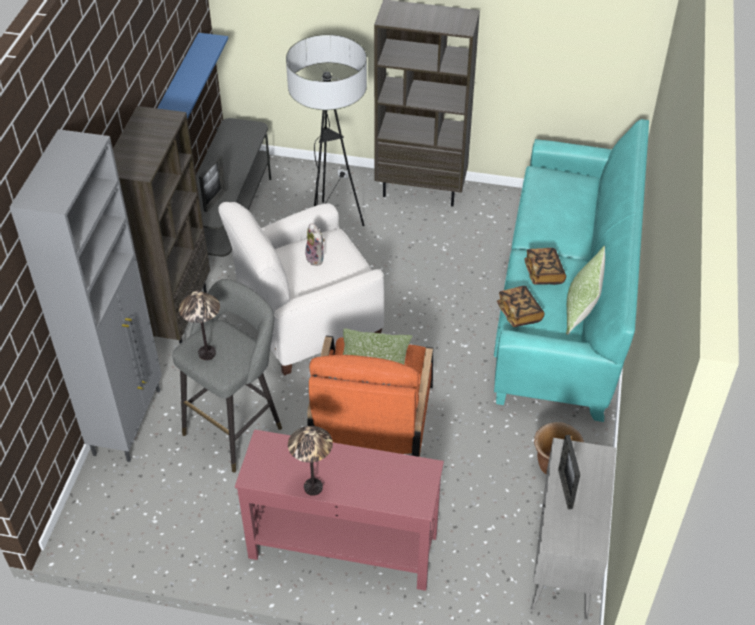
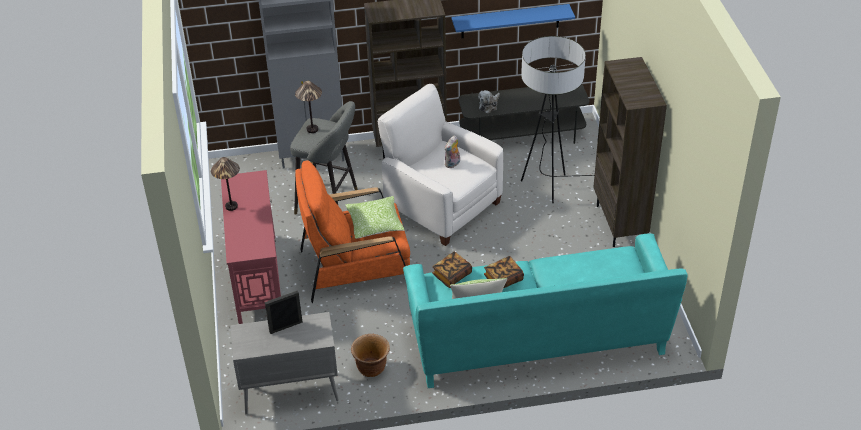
camera: 70 degrees right, 5 degrees down
(215, 200) = (489, 105): picture frame -> plush toy

